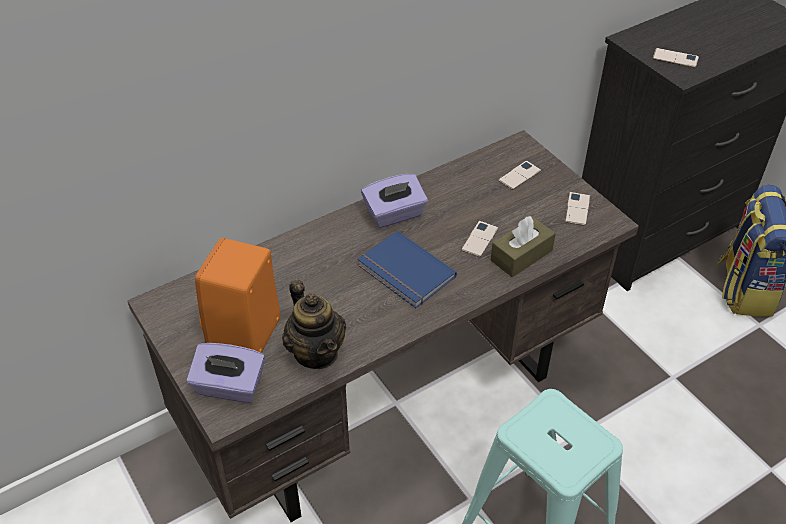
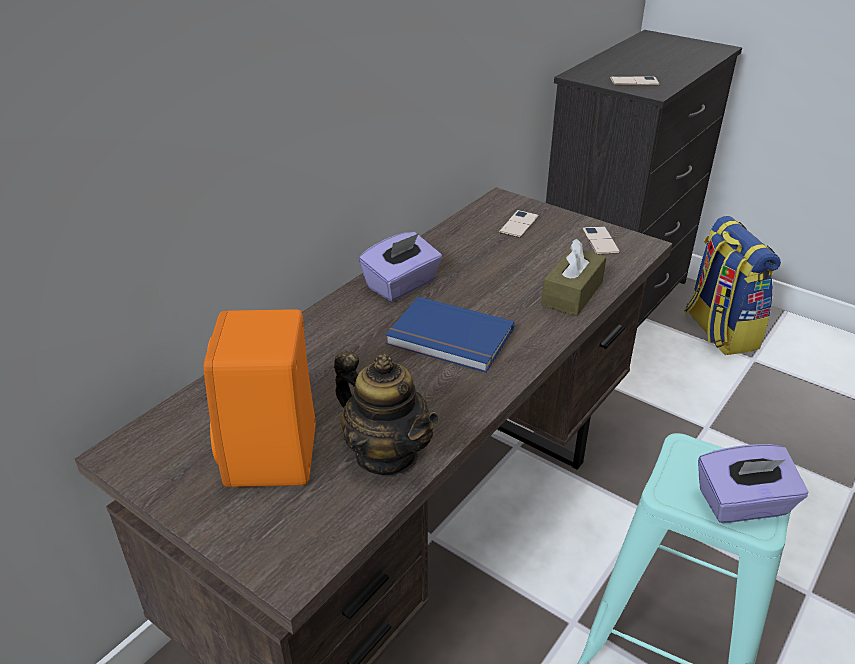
camera: 20 degrees left, 10 degrees down
(229, 387) = (282, 531): purple tissue box -> purple tissue box (743, 504)
(479, 239) = (515, 288): phone -> none

